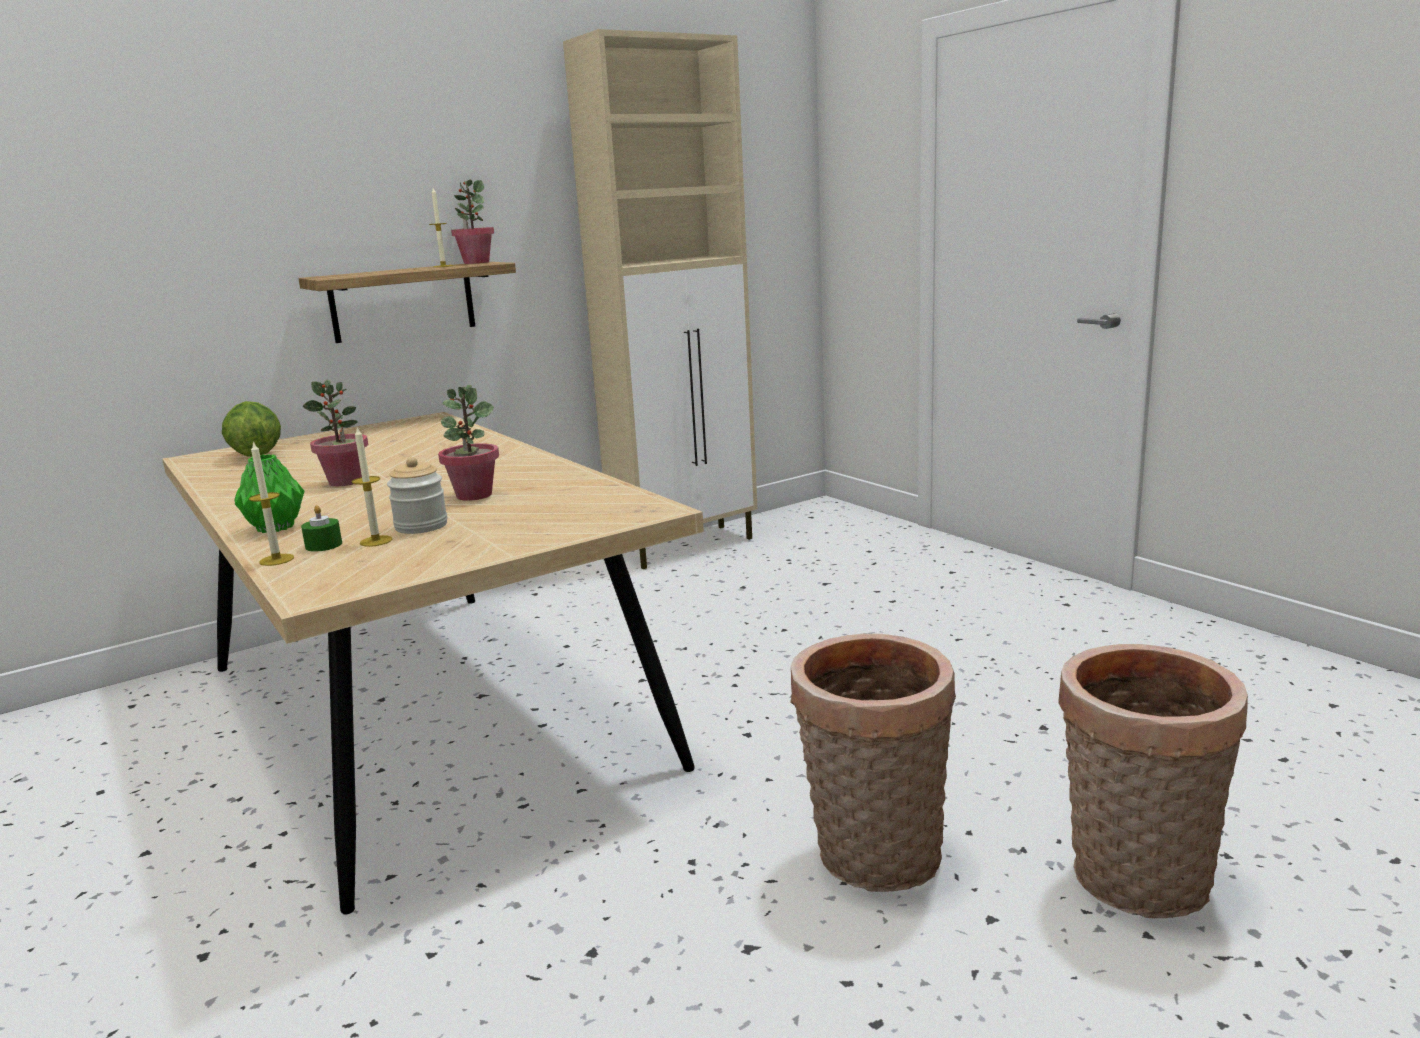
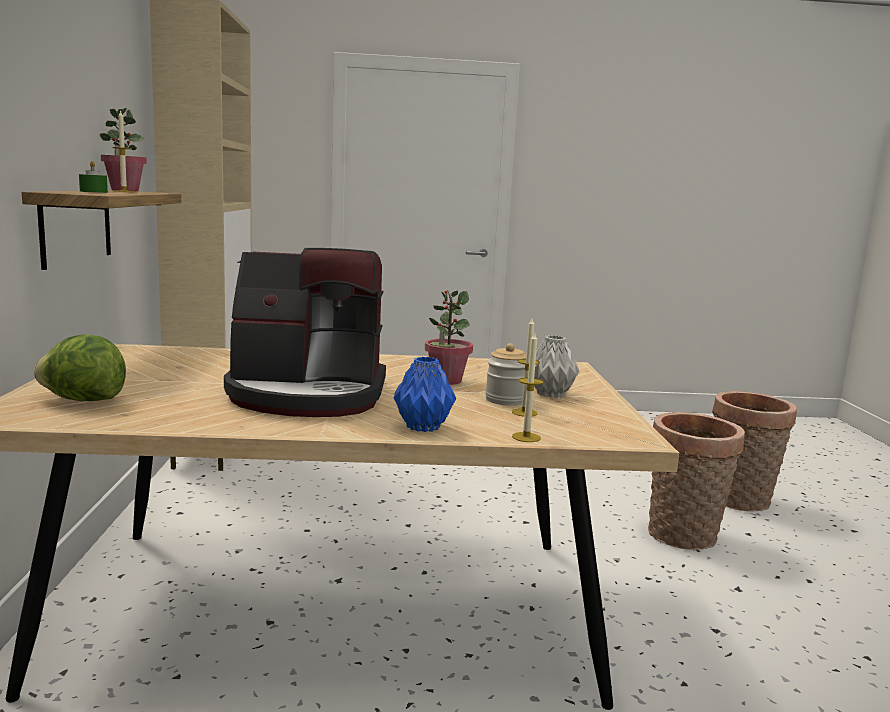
camera: 60 degrees left, 5 degrees down
(276, 527) = (422, 427): green vase -> blue vase
(323, 545) = (509, 423): green candle -> green candle (93, 192)
(346, 482) = (308, 395): potted plant -> coffee machine
(476, 533) = (551, 394): none -> grey vase

